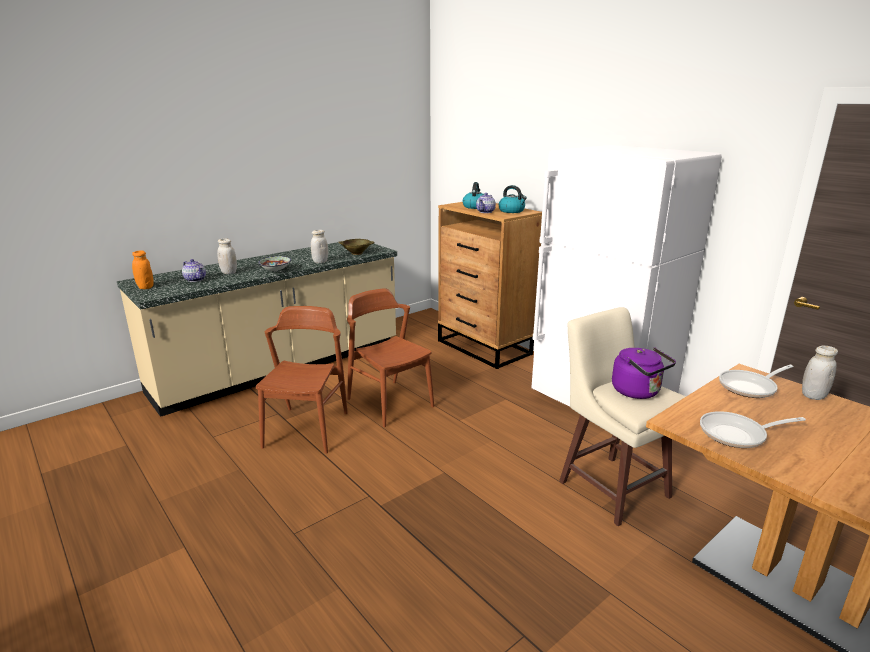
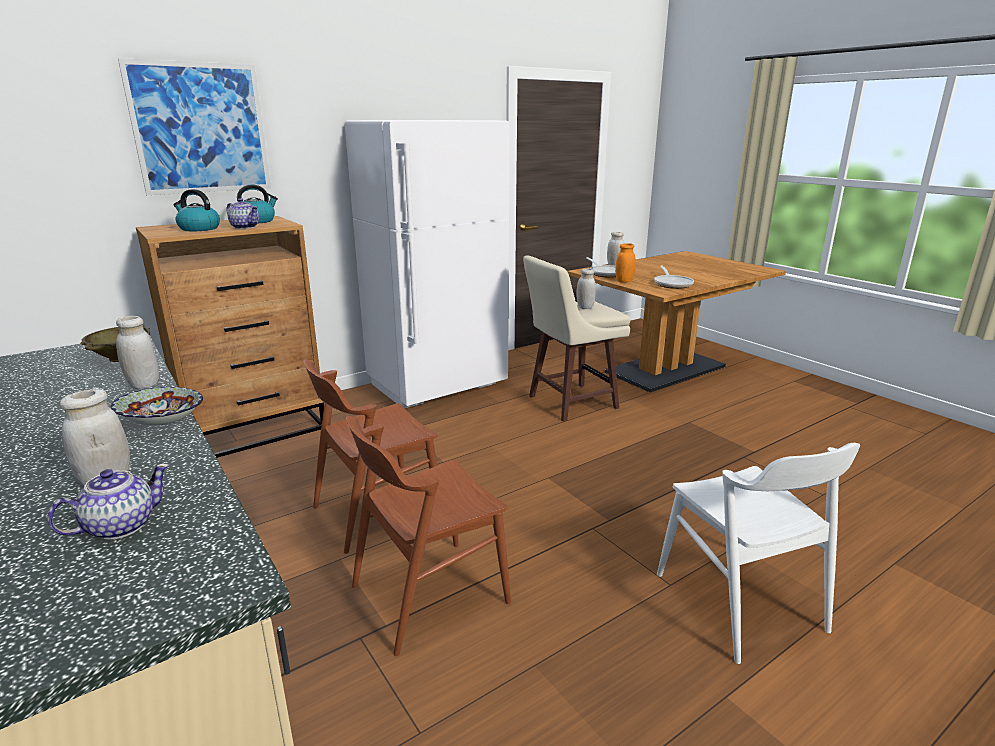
camera: 85 degrees left, 0 degrees up
(145, 287) = (116, 615): orange jar -> orange jar (624, 281)
(265, 572) = (739, 601): none -> white chair
(307, 429) = (429, 594): brown chair -> brown chair turned 45 degrees counterclockwise
(519, 144) = (200, 129): none -> picture
(638, 392) = (585, 307): purple kettle -> white jar

